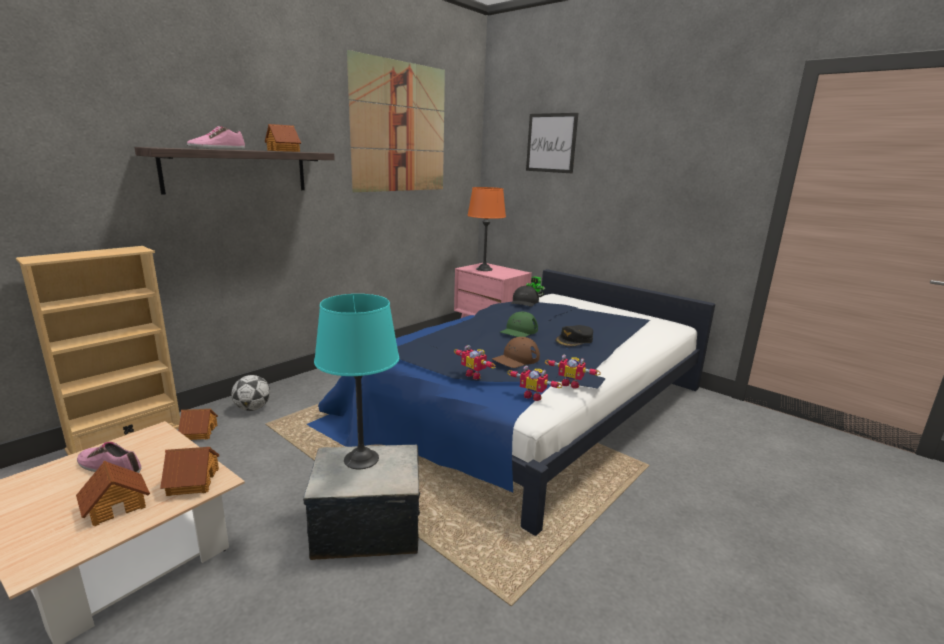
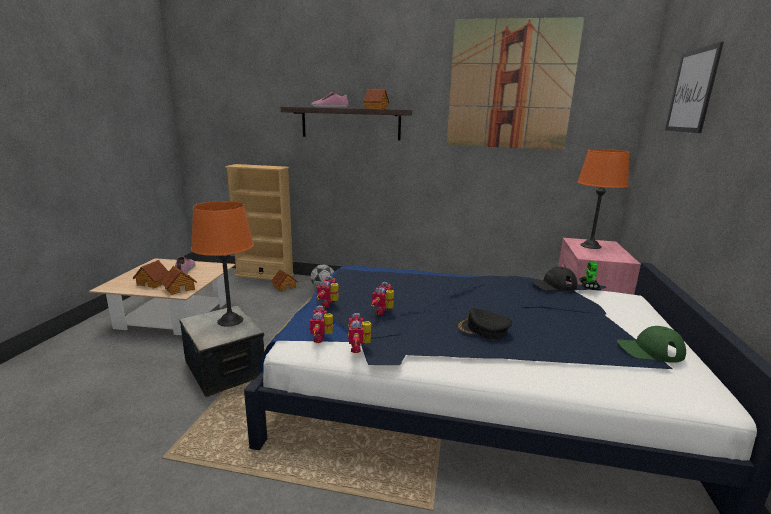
camera: 60 degrees right, 0 degrees up
(361, 459) = (230, 320): turquoise table lamp -> orange table lamp
(516, 359) = (384, 312): brown cap -> toy robot
(519, 331) = (456, 299): green cap -> green cap (650, 350)

